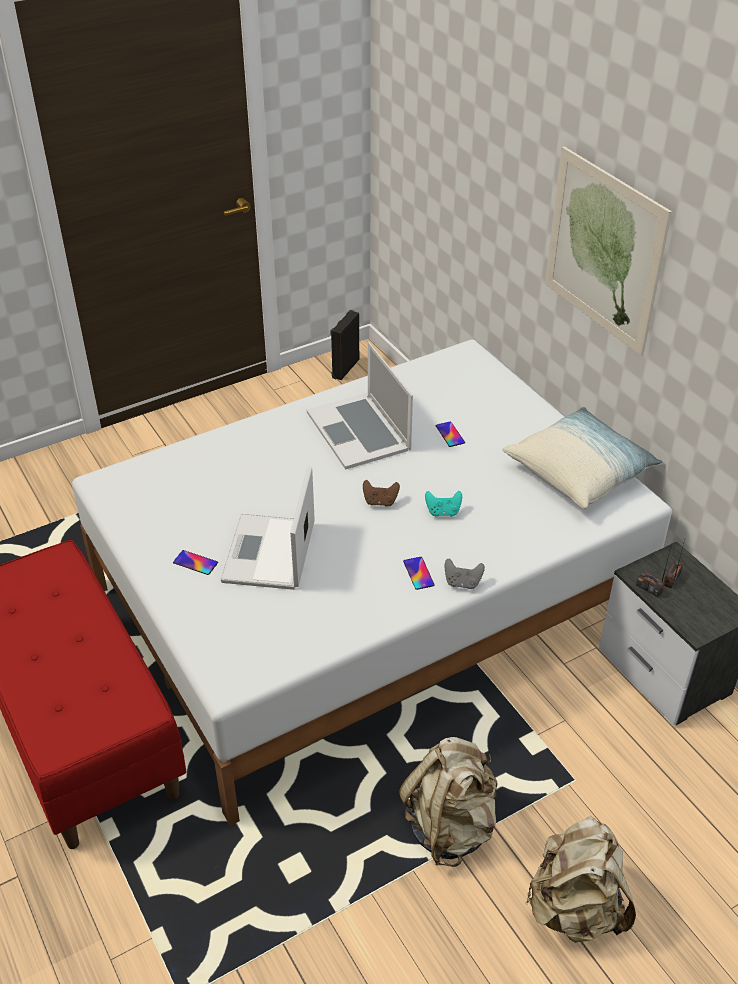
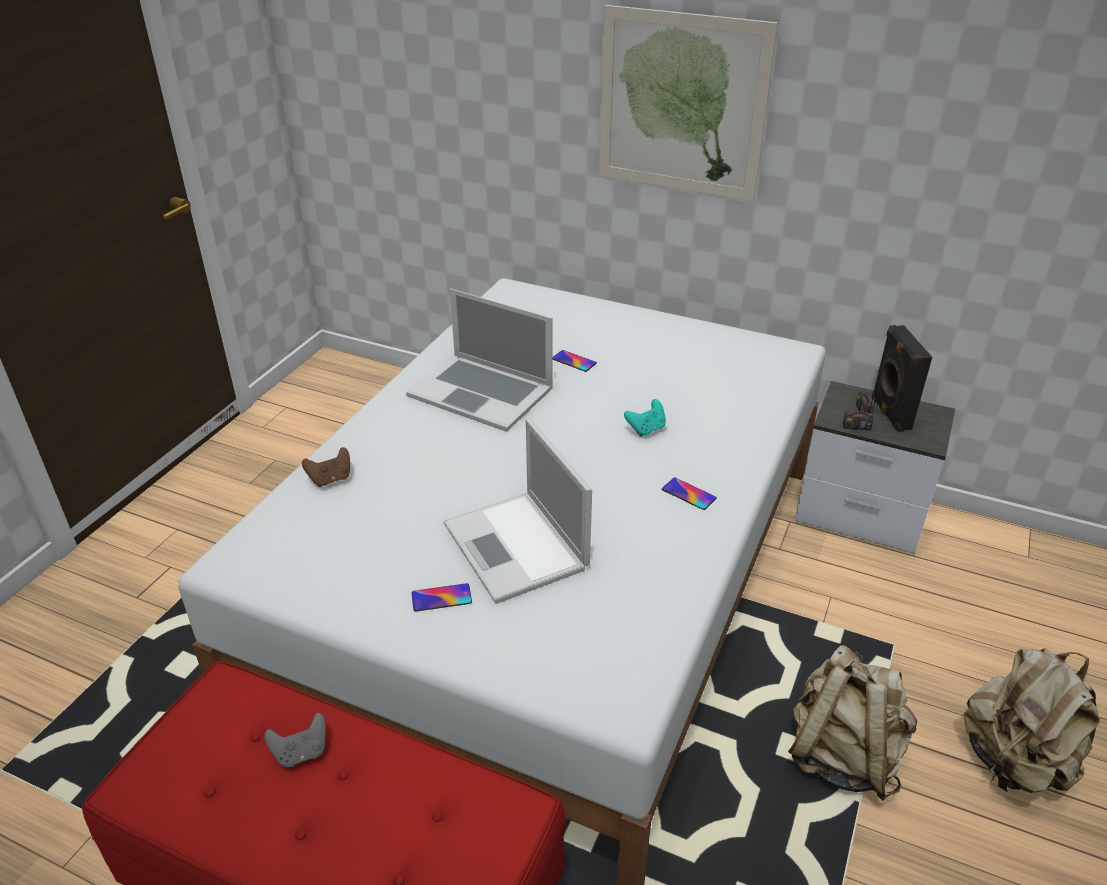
camera: 35 degrees left, 5 degrees down
(344, 368) = (323, 380): black speaker -> black speaker (889, 413)
(380, 502) = (576, 446): brown game controller -> brown game controller (330, 479)
(462, 583) = (738, 483): grey game controller -> grey game controller (301, 752)
(579, 472) = (722, 347): pillow -> none

